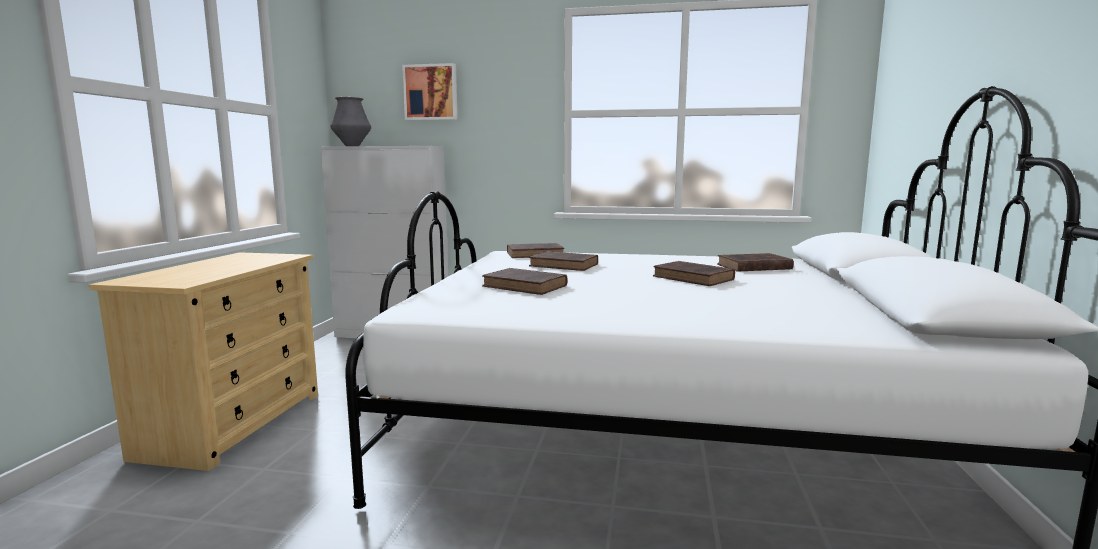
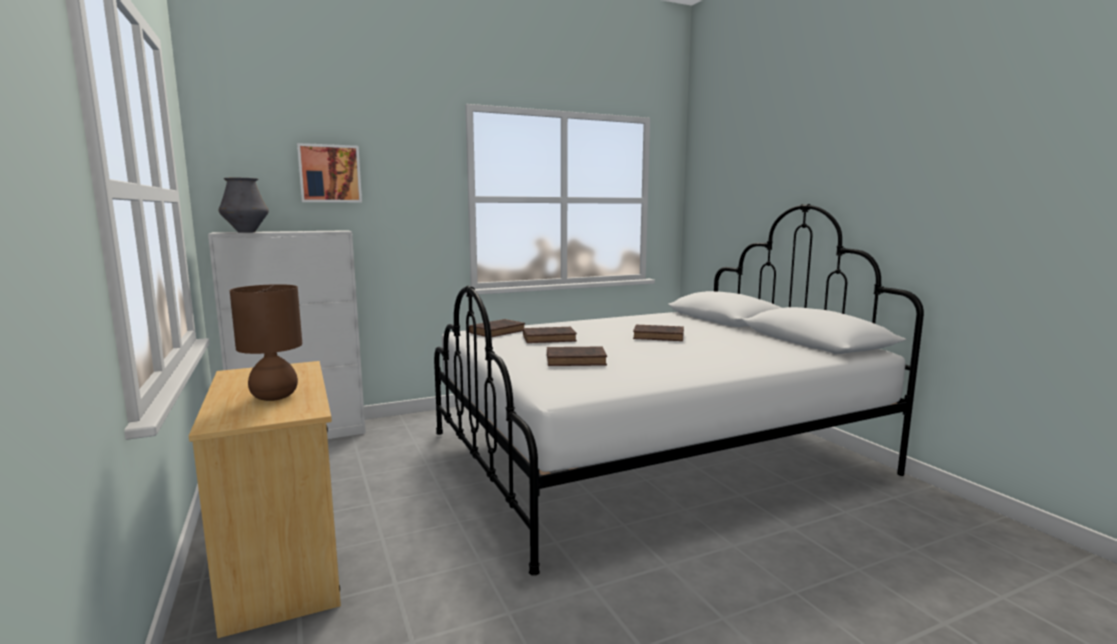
camera: 35 degrees left, 0 degrees up
(203, 271) = (275, 397): none -> brown table lamp
(752, 267) = (668, 322): brown book -> none

